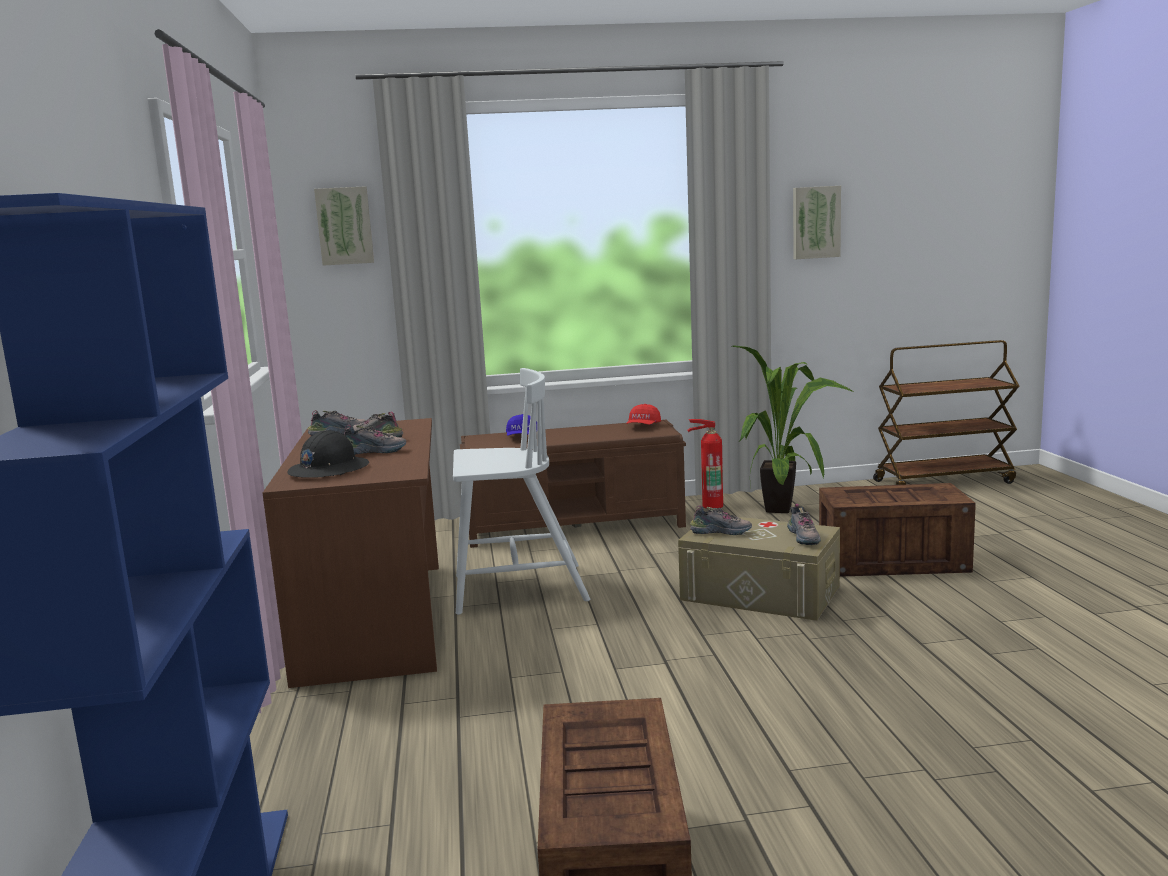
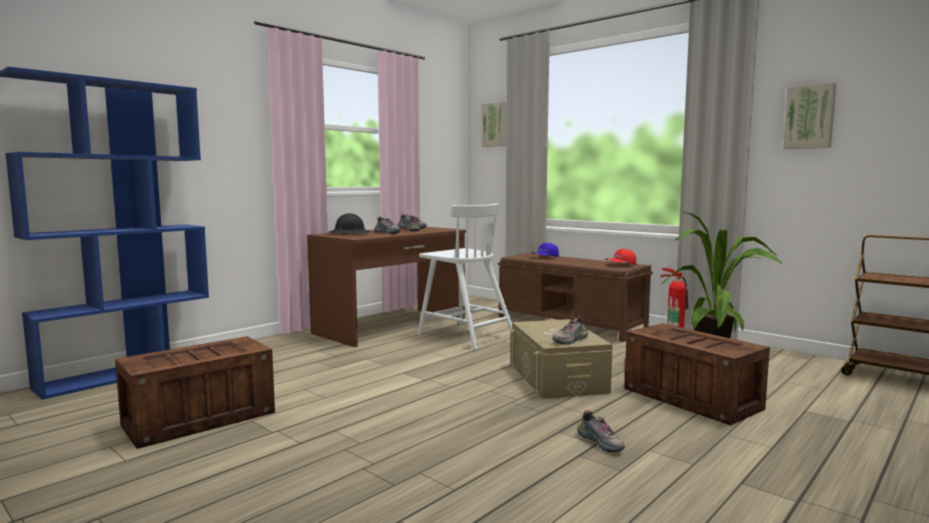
camera: 50 degrees right, 5 degrees down
(721, 532) = (541, 325): shoe -> shoe (601, 443)

